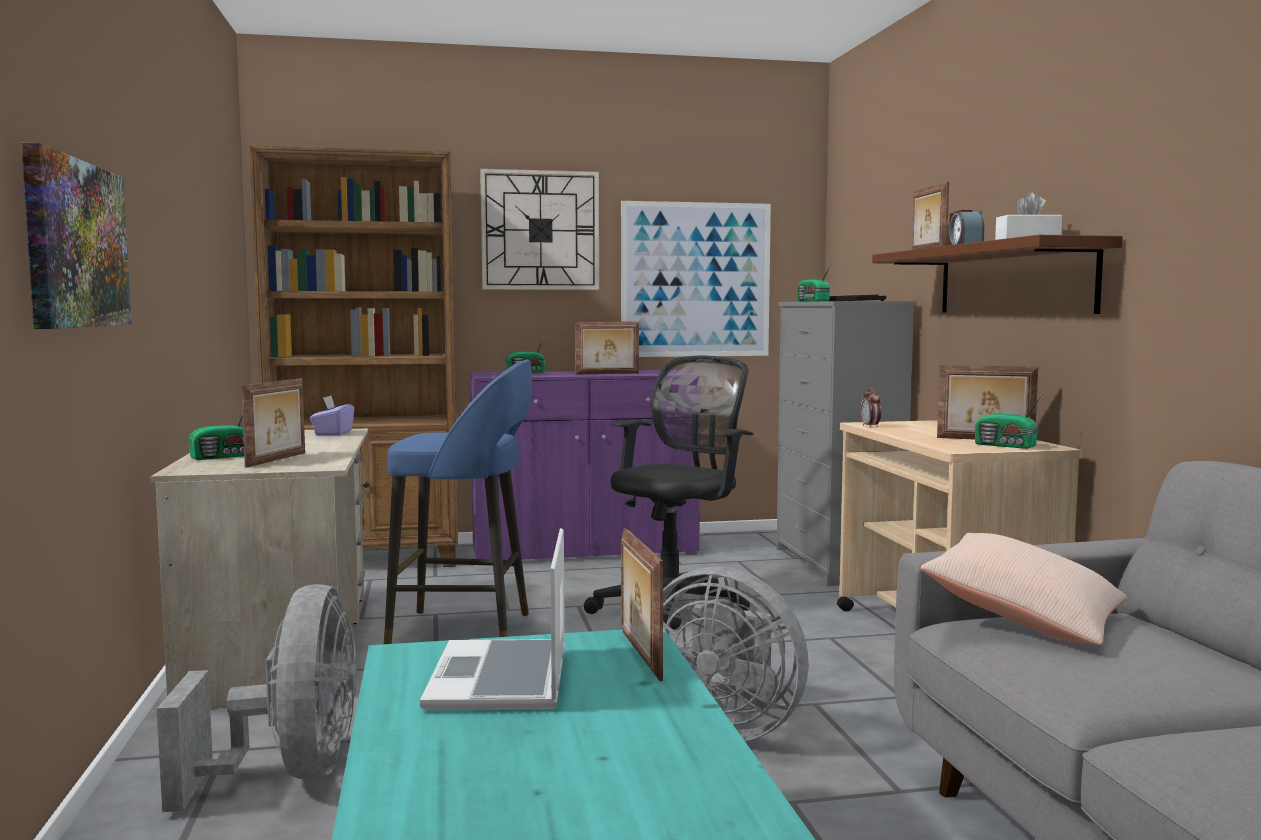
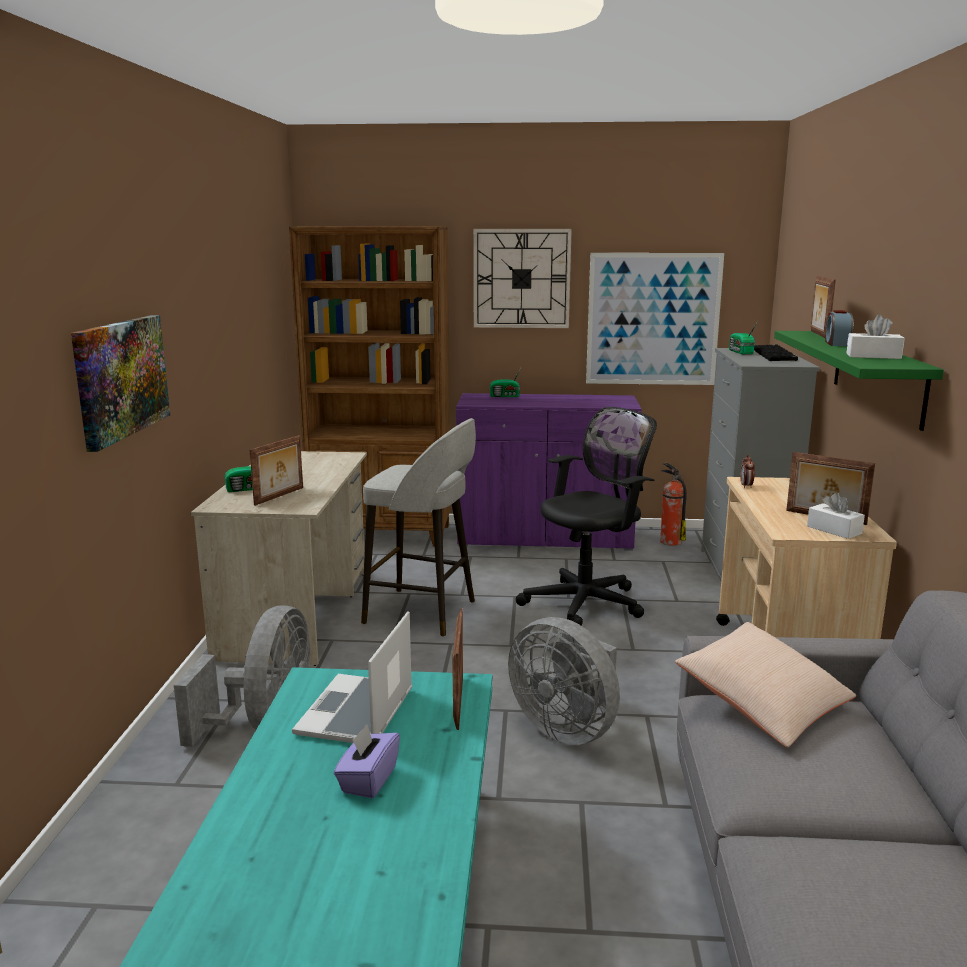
camera: 15 degrees right, 10 degrees up
(333, 433) = (337, 459): purple tissue box -> purple tissue box (368, 780)
(465, 631) = (423, 613): blue stool -> grey stool
(607, 374) = (566, 403): picture frame -> none
(735, 543) = (669, 541): none -> fire extinguisher
(1006, 446) = (834, 530): radio -> white tissue box
(1013, 280) = (877, 375): brown shelf -> green shelf

